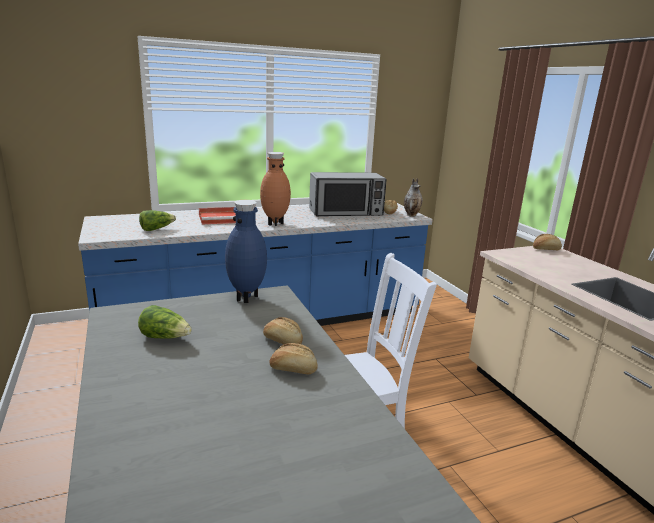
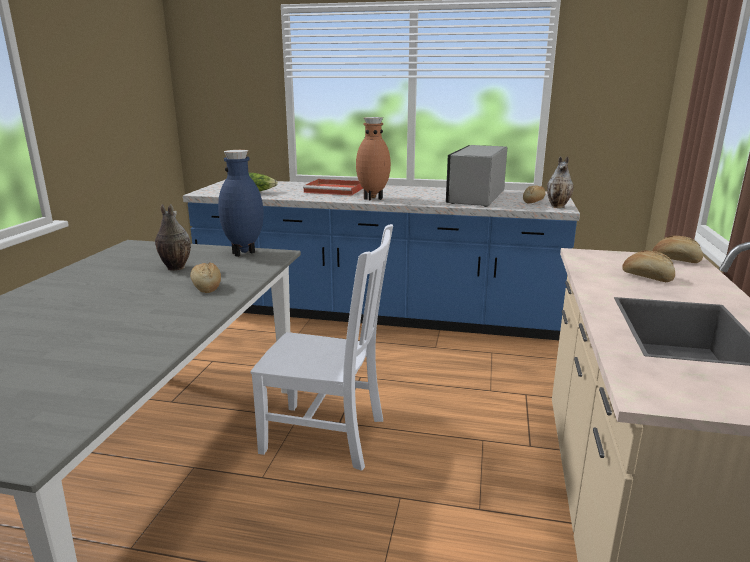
camera: 35 degrees right, 0 degrees up
(165, 337) = (133, 266): lettuce -> none
(213, 329) = (174, 268): none -> vase
(293, 369) = (172, 306): bread -> bread (647, 277)
(346, 212) = (475, 197): microwave -> microwave turned 90 degrees clockwise

